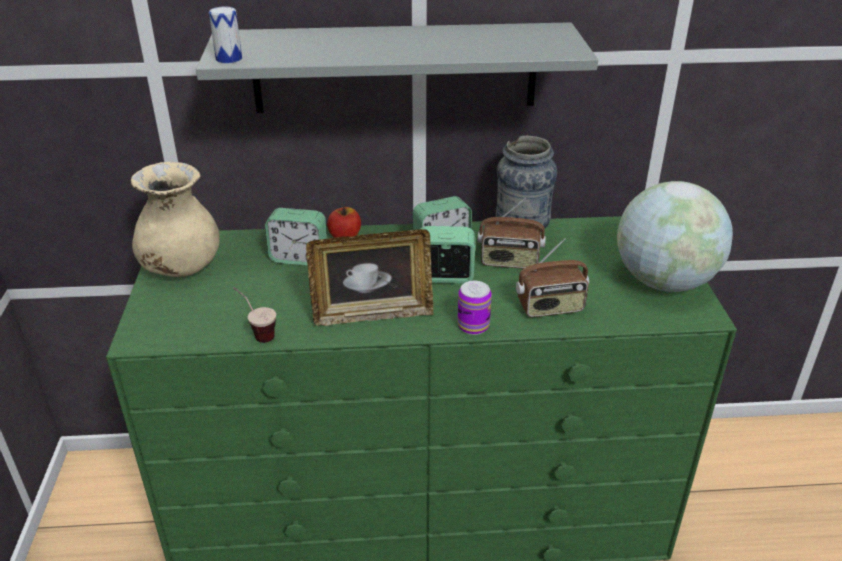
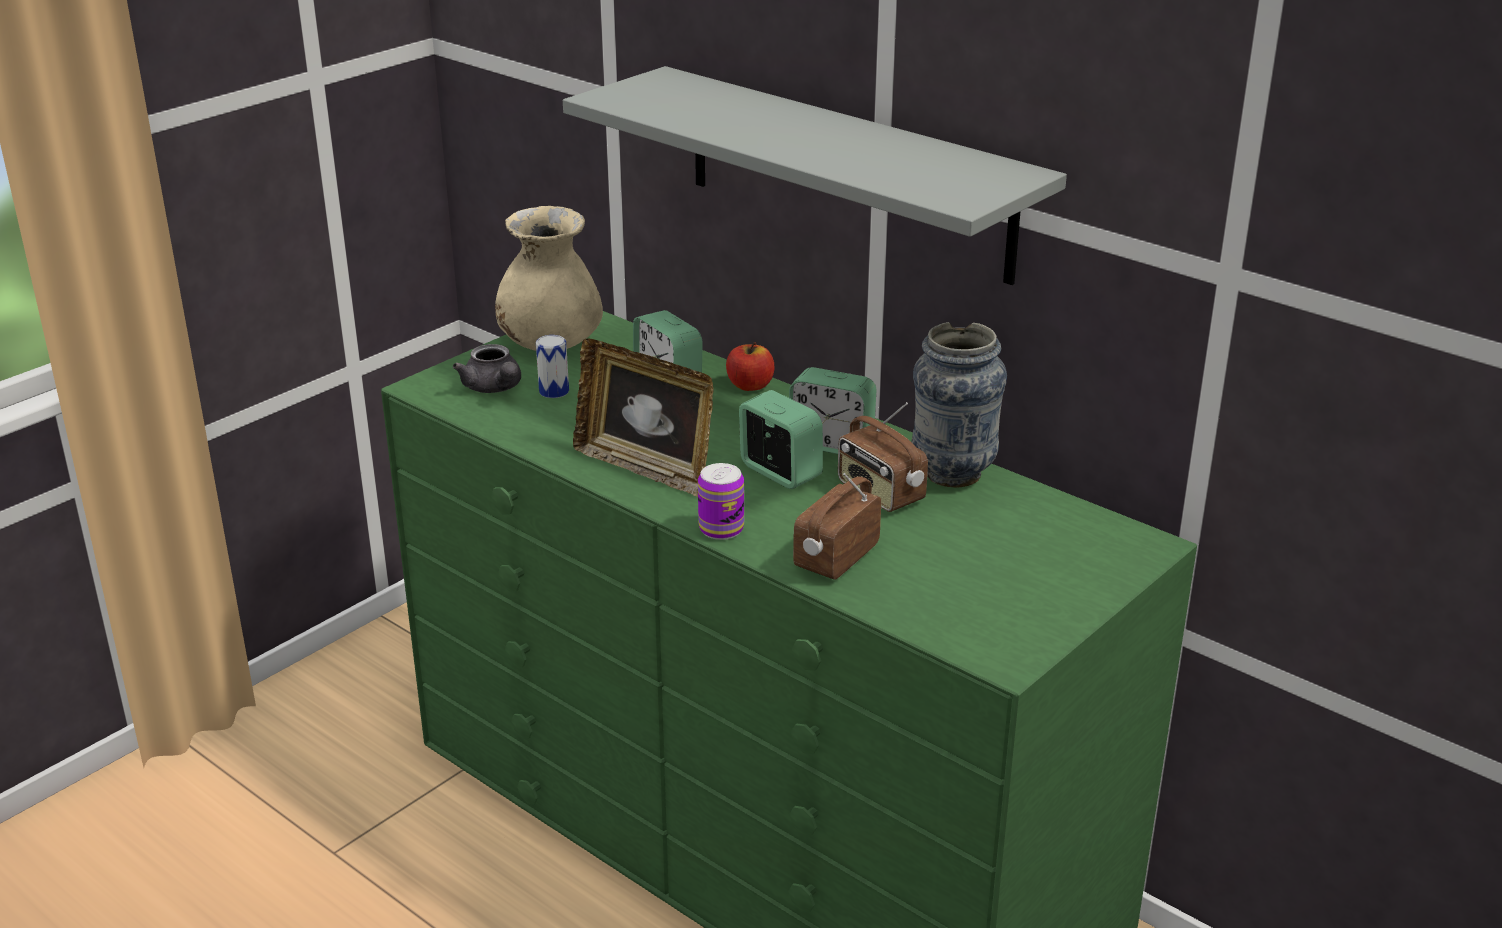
camera: 45 degrees right, 5 degrees down
(192, 314) = (494, 388): none -> grey teapot
(229, 59) = (608, 98): can -> can (554, 391)
(256, 333) = (519, 431): cup -> none
(550, 308) = (835, 557): radio -> radio turned 90 degrees clockwise
(664, 282) = (1027, 605): globe -> none

